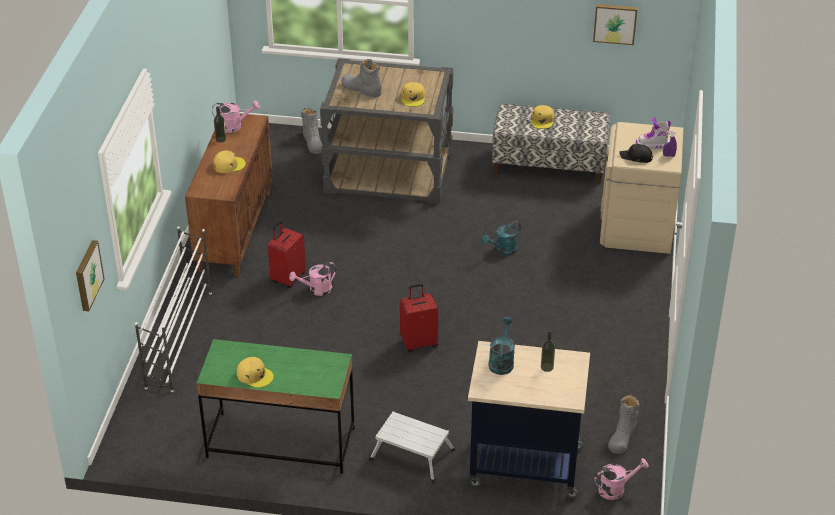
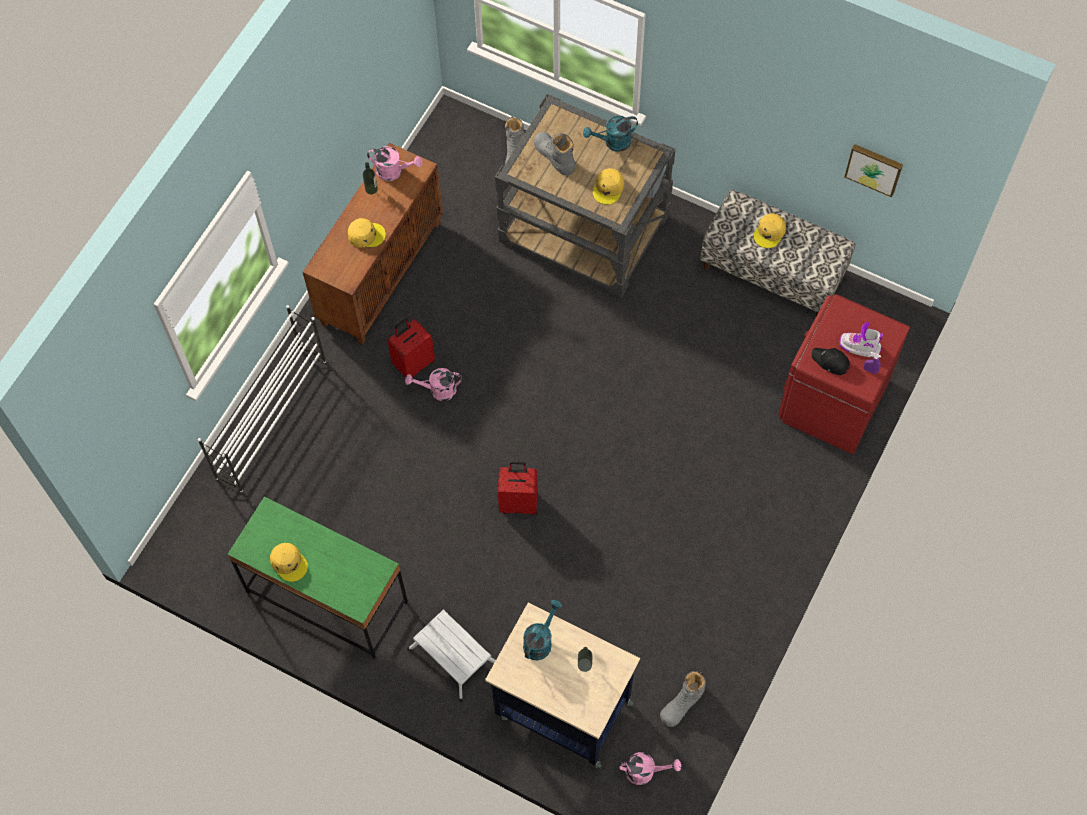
camera: 20 degrees right, 25 degrees up
(87, 275) = (128, 423): picture -> none
(503, 250) = (664, 392): turquoise watering can -> turquoise watering can (613, 142)
(635, 226) = (831, 400): beige washing machine -> red washing machine

